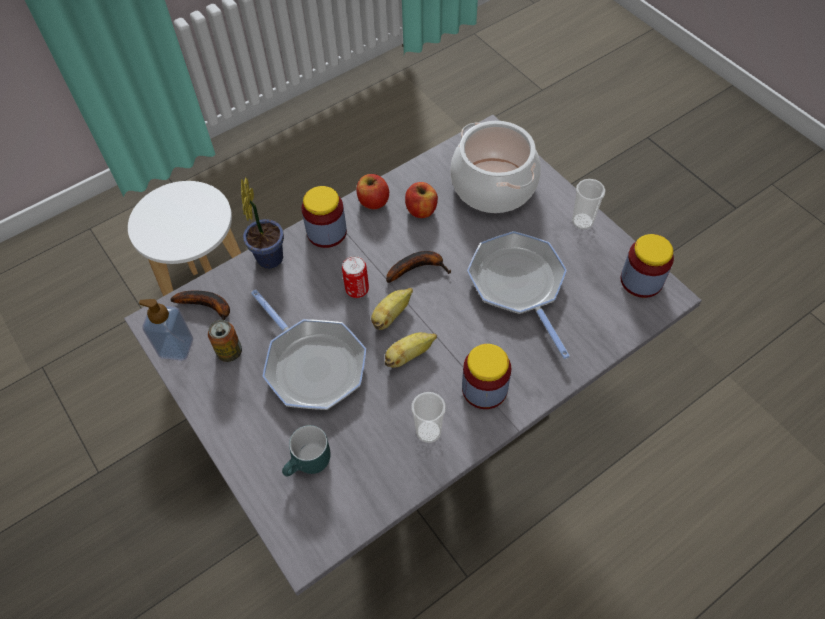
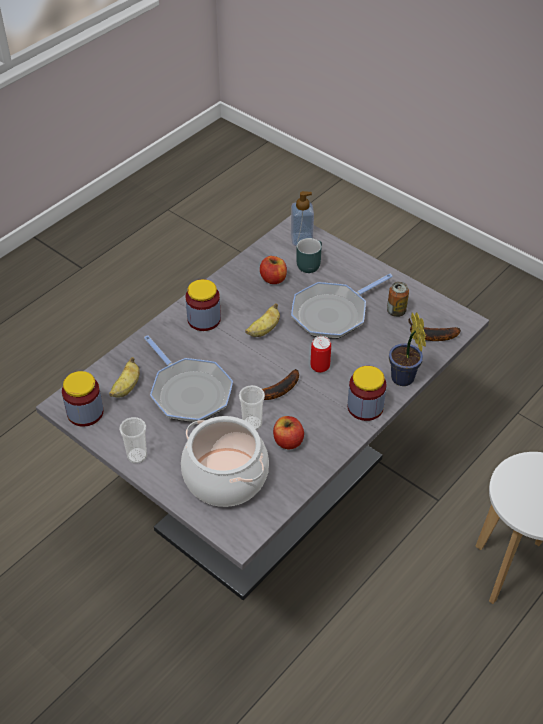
camera: 165 degrees right, 10 degrees down
(176, 347) = (436, 308): soap dispenser -> soap dispenser (301, 239)
(312, 364) = (332, 314): frying pan -> frying pan turned 75 degrees counterclockwise
(373, 201) = (335, 442): apple -> apple (273, 279)
(391, 315) = (286, 353): banana -> banana (126, 388)
(428, 431) = (237, 290): cup -> cup (252, 424)

